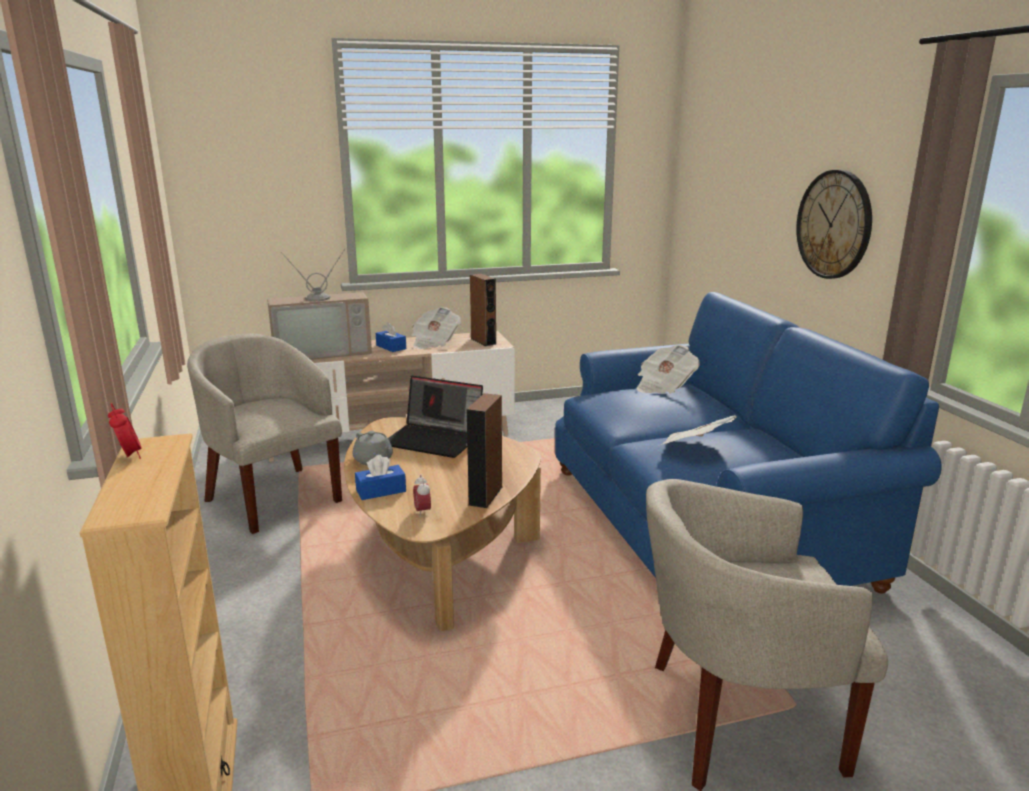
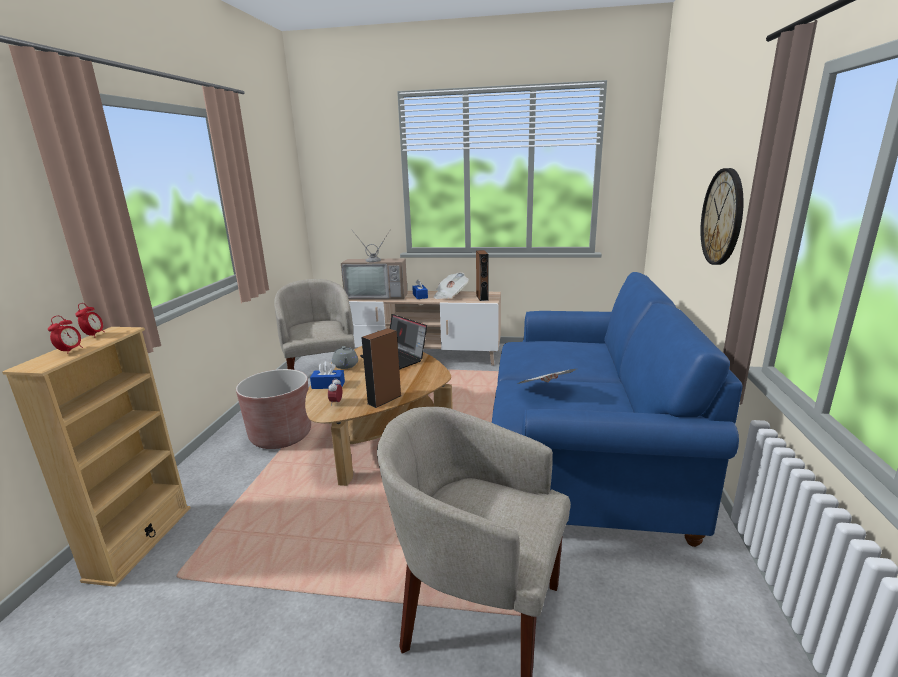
camera: 25 degrees right, 0 degrees up
(143, 484) = (70, 351): none -> alarm clock
(283, 587) = (281, 436): none -> brown planter
(664, 386) = (574, 342): newspaper -> none

